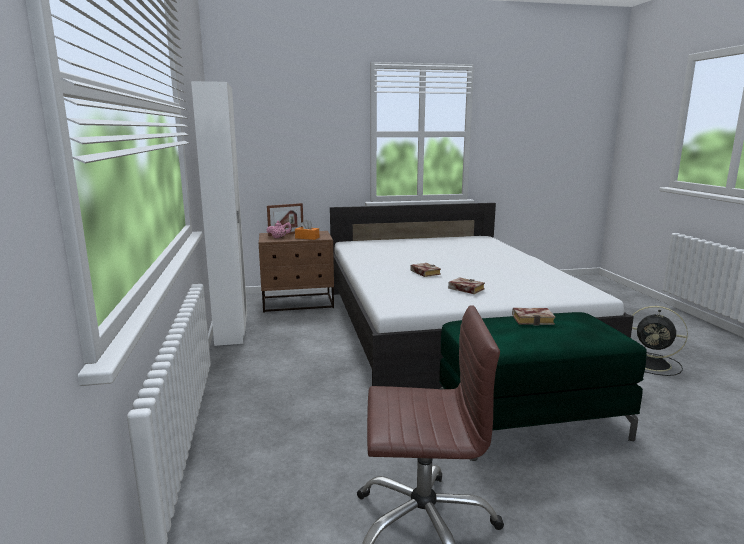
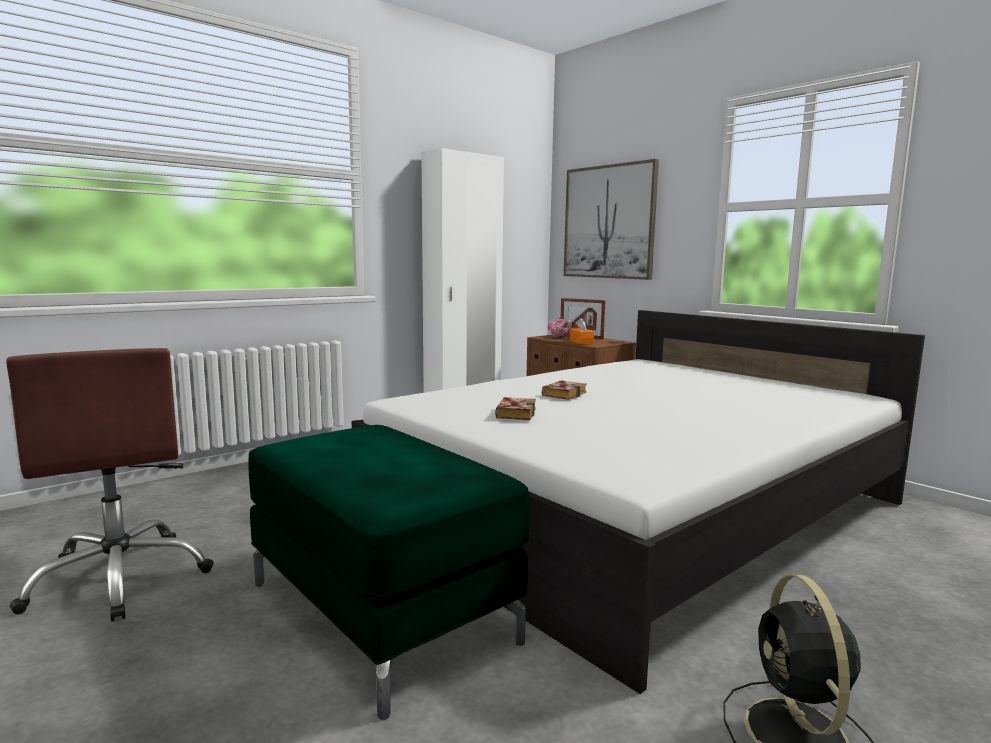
camera: 60 degrees right, 5 degrees down
(278, 141) = (609, 222): none -> picture
(534, 320) = (412, 450): book -> none

